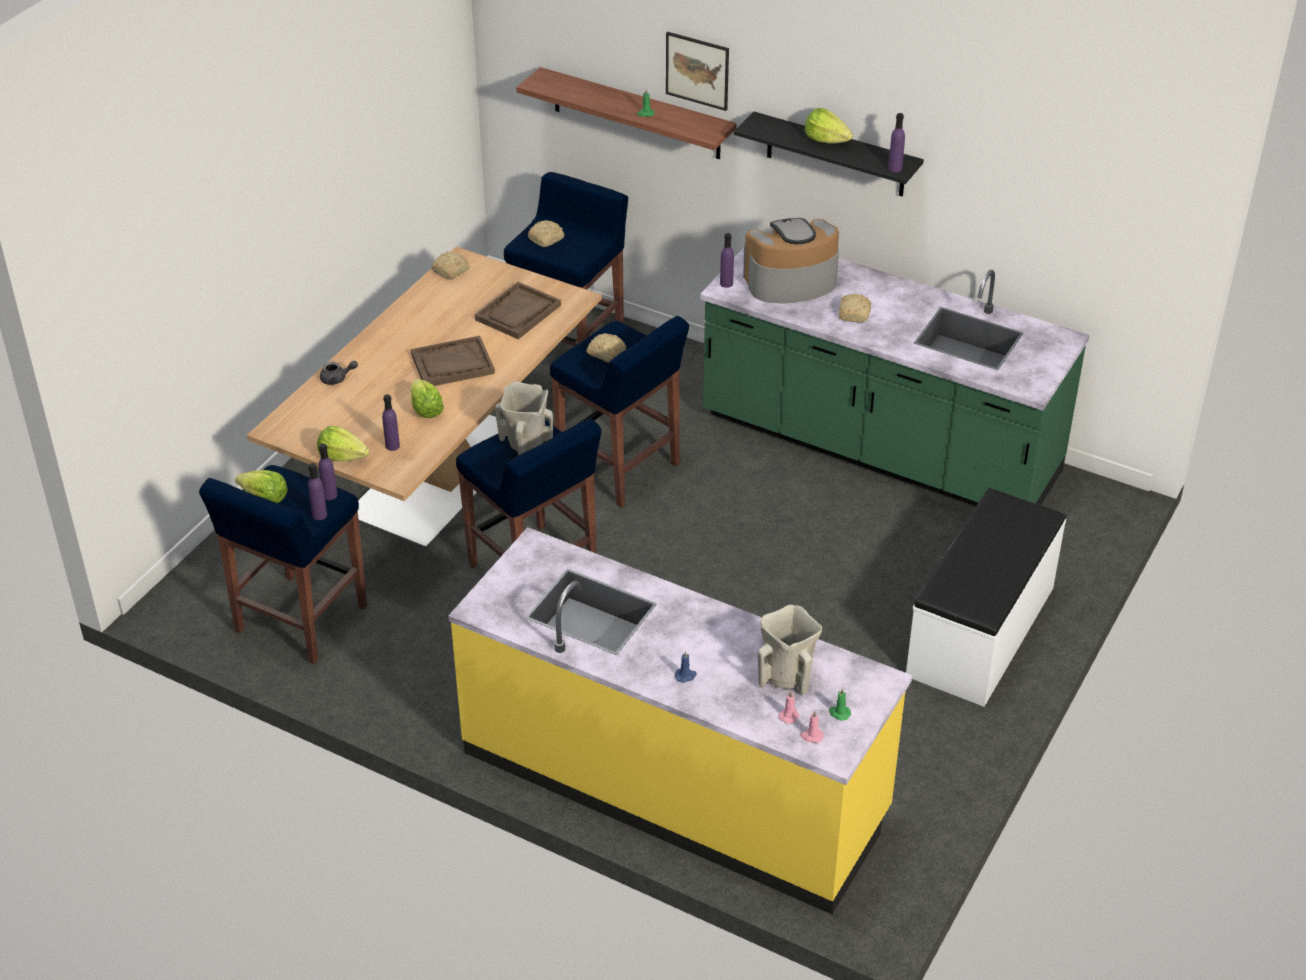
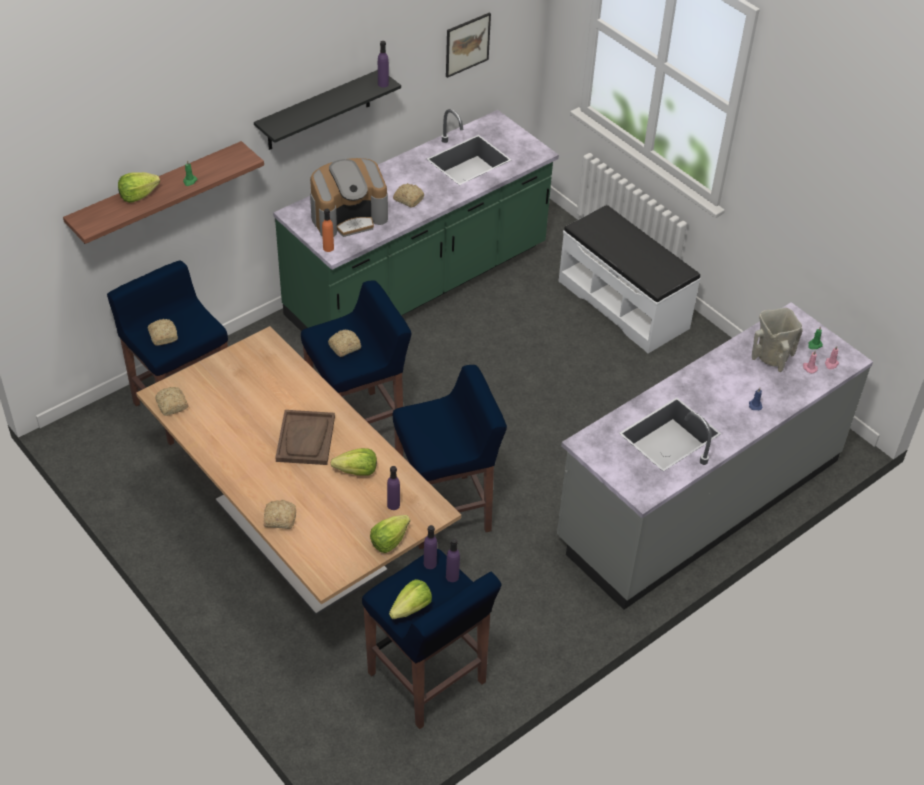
camera: 70 degrees left, 5 degrees up
(337, 379) = (279, 518): grey teapot -> bread
(518, 313) = (261, 380): brown tray -> none
(526, 444) = (432, 425): beige vase -> none
(675, 783) = (698, 500): yellow counter -> grey counter
(697, 70) = (204, 121): picture -> picture (467, 44)
(726, 283) = (328, 248): purple bottle -> orange bottle
(790, 282) = (349, 216): coffee machine -> coffee machine turned 120 degrees counterclockwise
(826, 140) = (322, 101): lettuce -> lettuce (138, 195)

